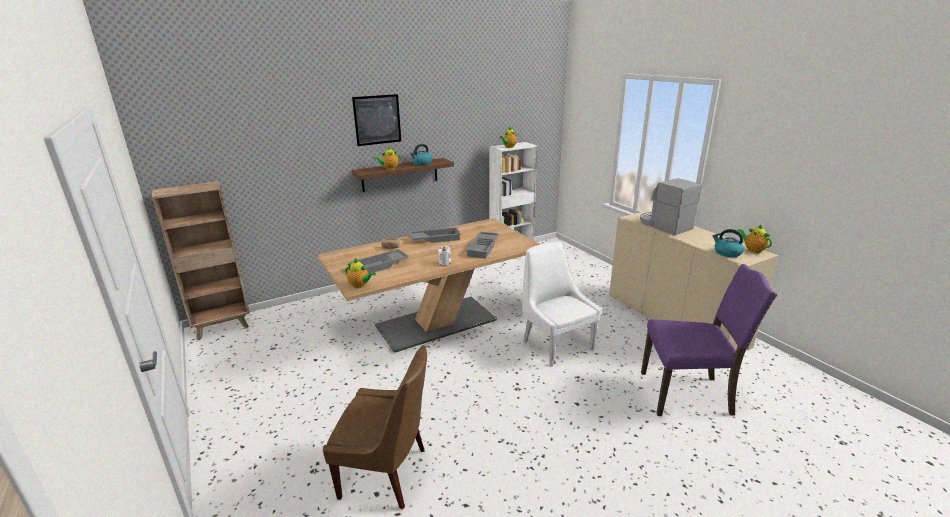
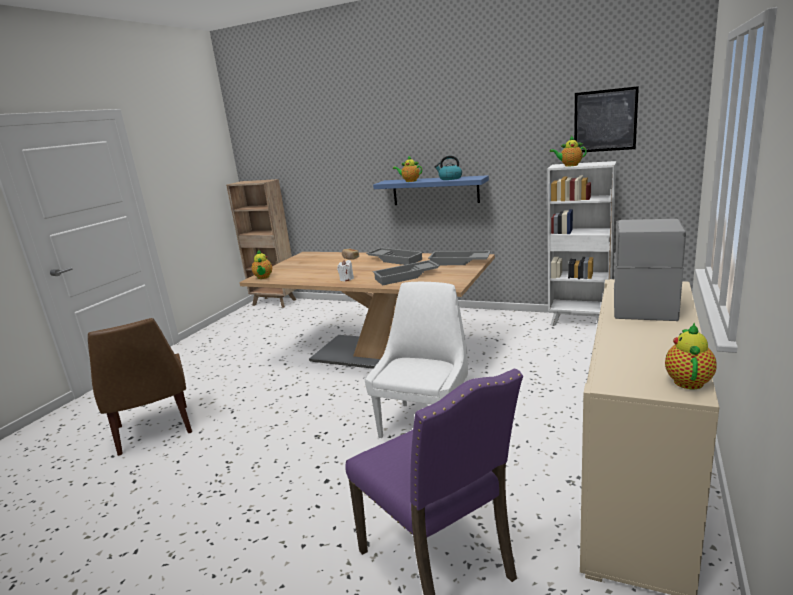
camera: 55 degrees right, 5 degrees down
(377, 120) = (410, 127): picture -> picture (605, 120)
(379, 266) = (307, 269): grey tray -> grey tray (459, 262)
(400, 174) = (435, 191): brown shelf -> blue shelf
(727, 253) = (620, 365): kettle -> none

